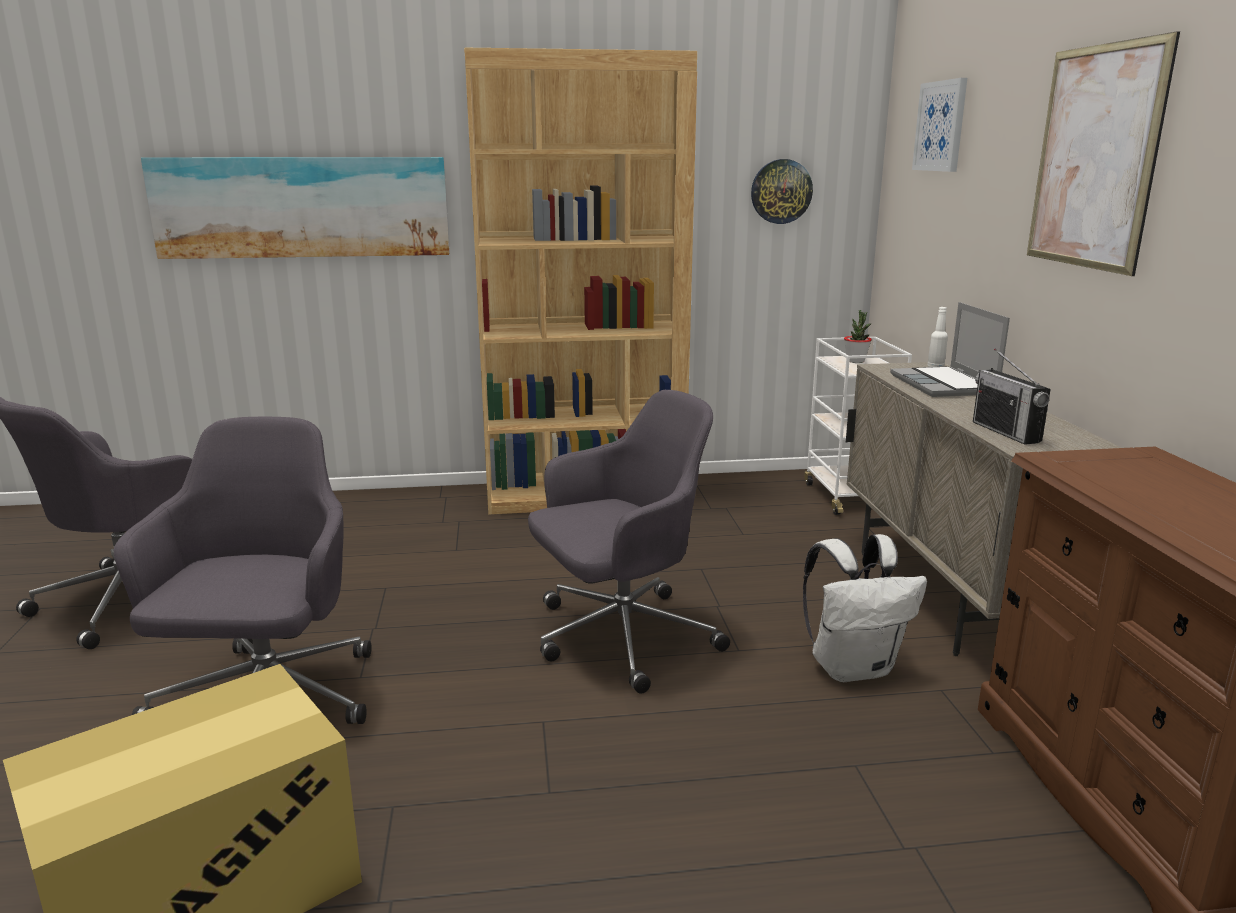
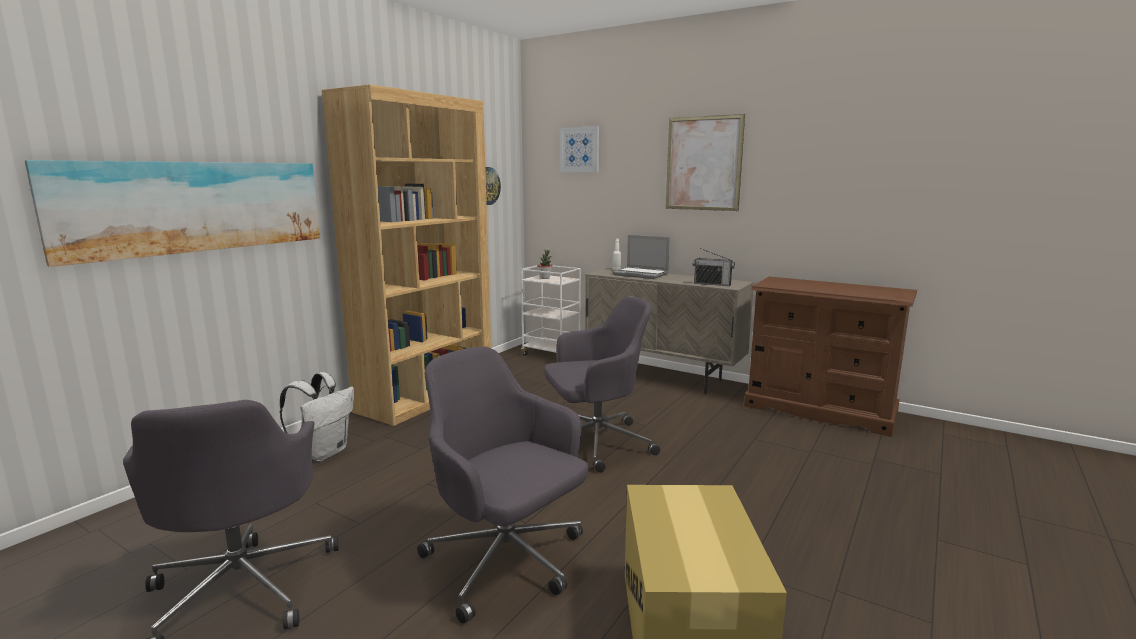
camera: 50 degrees left, 5 degrees down
(620, 637) = (595, 443): grey office chair -> grey office chair turned 60 degrees clockwise
(853, 667) = (689, 412): white backpack -> white backpack (324, 452)

